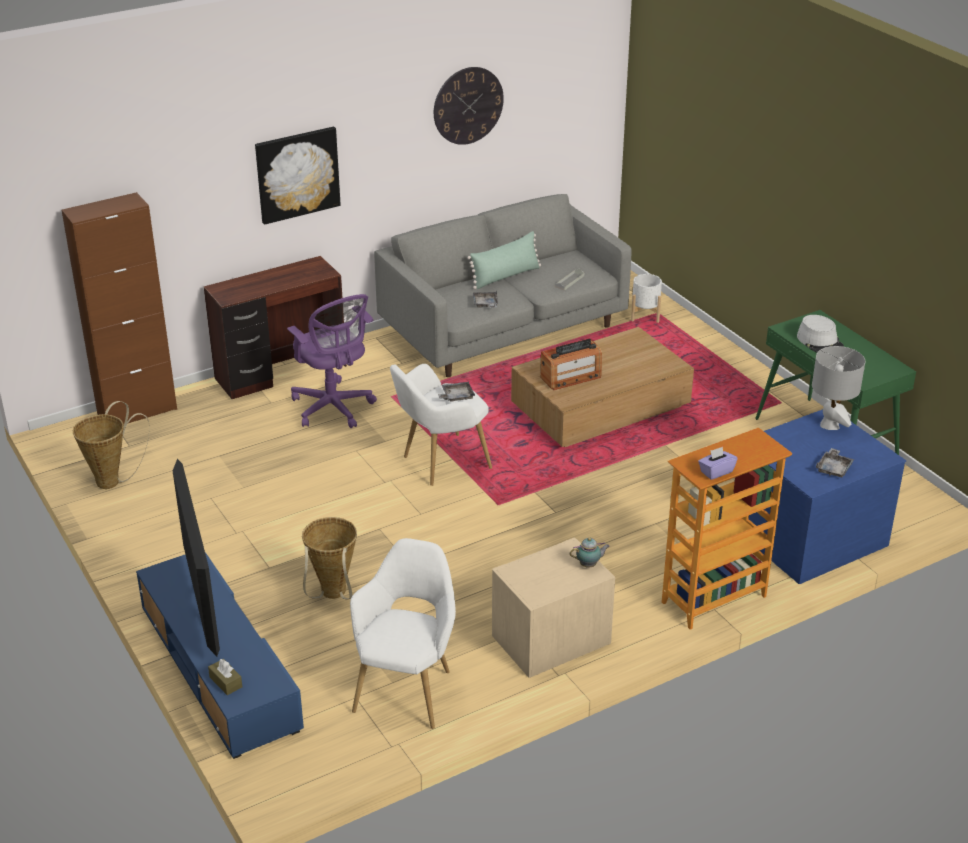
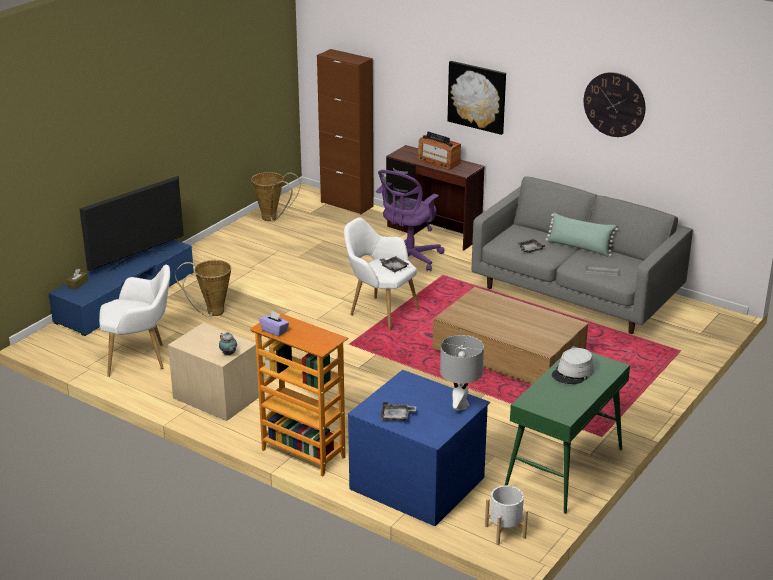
camera: 65 degrees right, 5 degrees down
(570, 377) = (482, 311): radio -> radio (438, 162)
(645, 315) = (669, 346): white planter -> white planter (505, 531)

